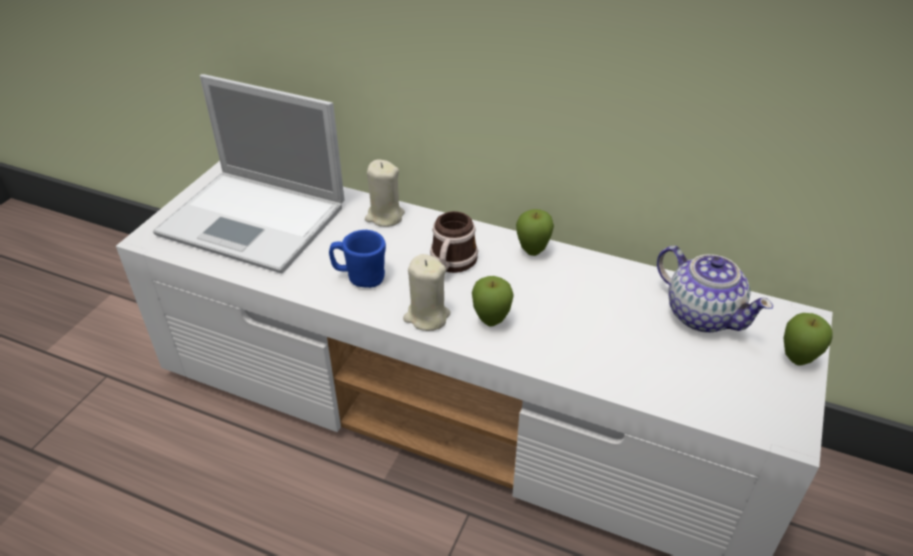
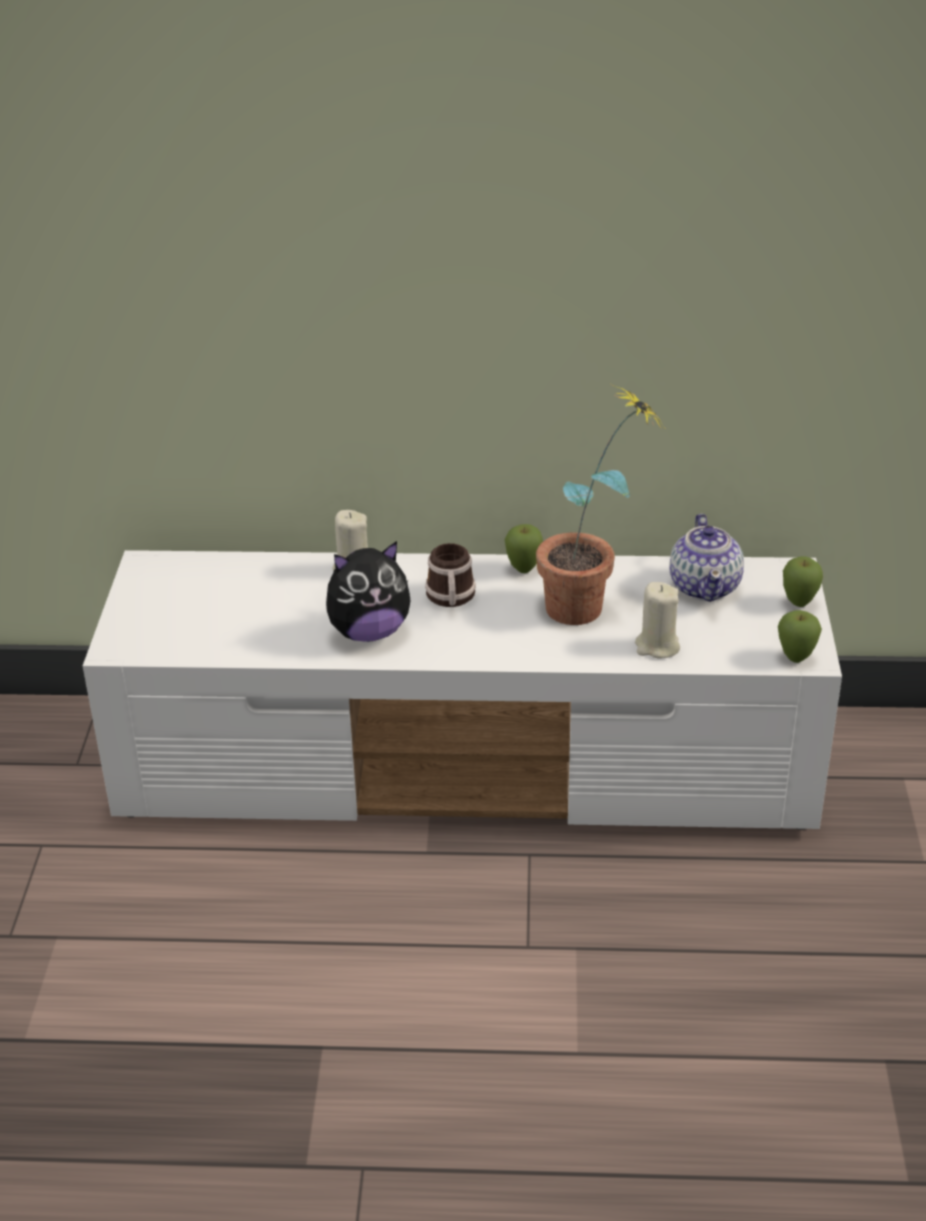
camera: 20 degrees left, 5 degrees down
(256, 220) = (218, 606): laptop -> none
(360, 277) = (369, 632): blue mug -> plush toy
(426, 316) = (456, 649): beige candle -> beige candle (657, 646)
(491, 321) = (519, 638): apple -> apple (795, 658)
(578, 305) = (592, 606): none -> potted plant
(702, 314) = (705, 586): teapot -> teapot turned 60 degrees clockwise

